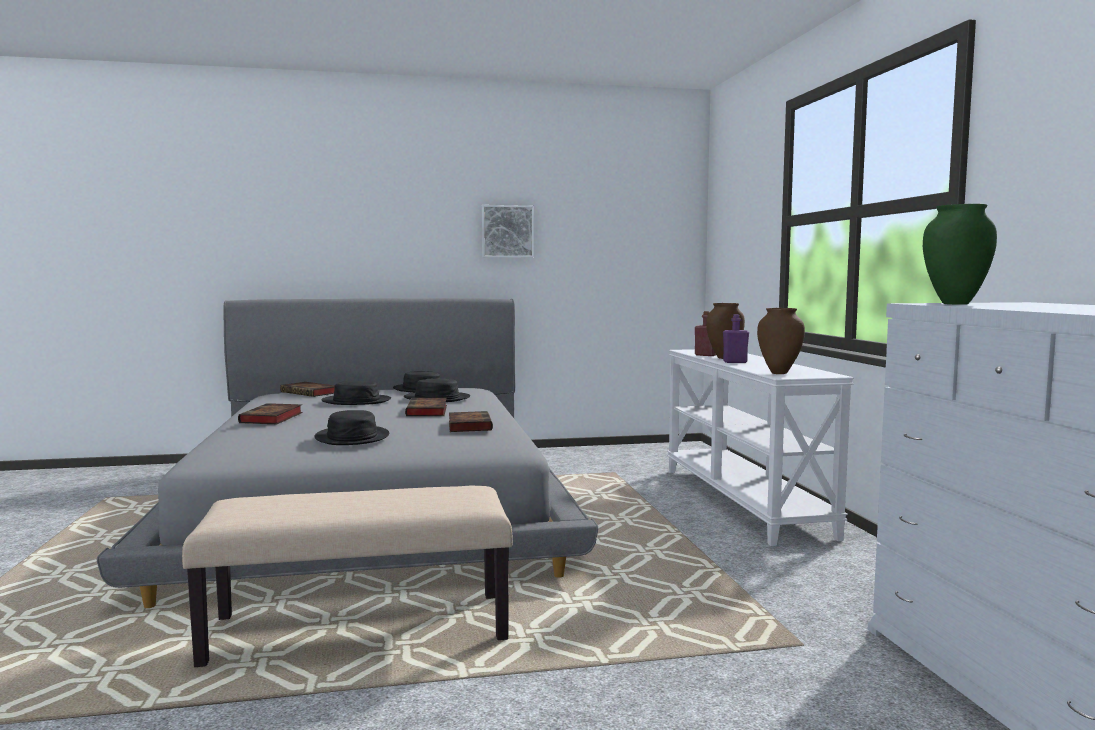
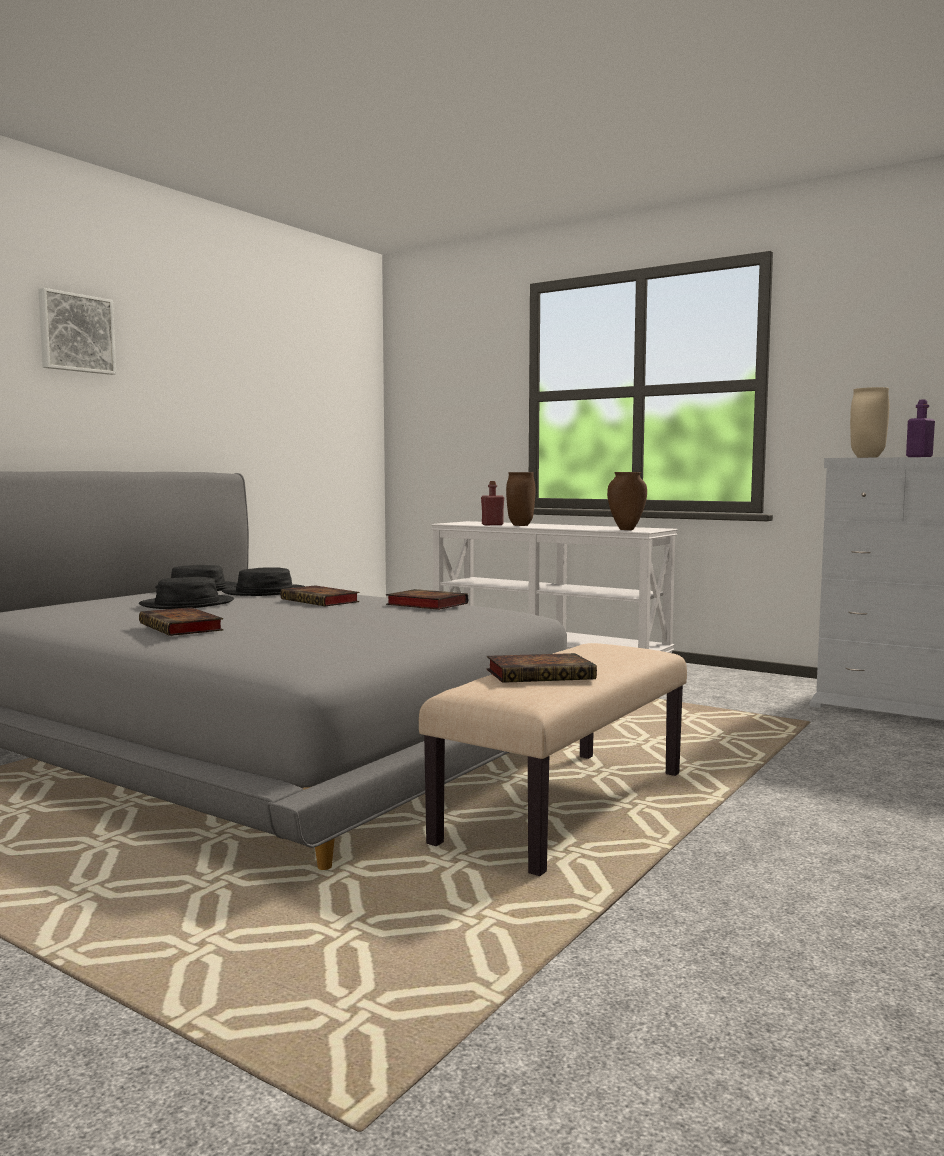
camera: 45 degrees left, 0 degrees up
(310, 393) = (70, 605): book -> book (542, 675)
(352, 437) = (373, 626): black hat -> none
(507, 231) = (216, 390): picture -> picture (76, 333)
(735, 362) = (548, 527): purple bottle -> purple bottle (919, 457)
(955, 304) = (868, 457): green vase -> beige vase

